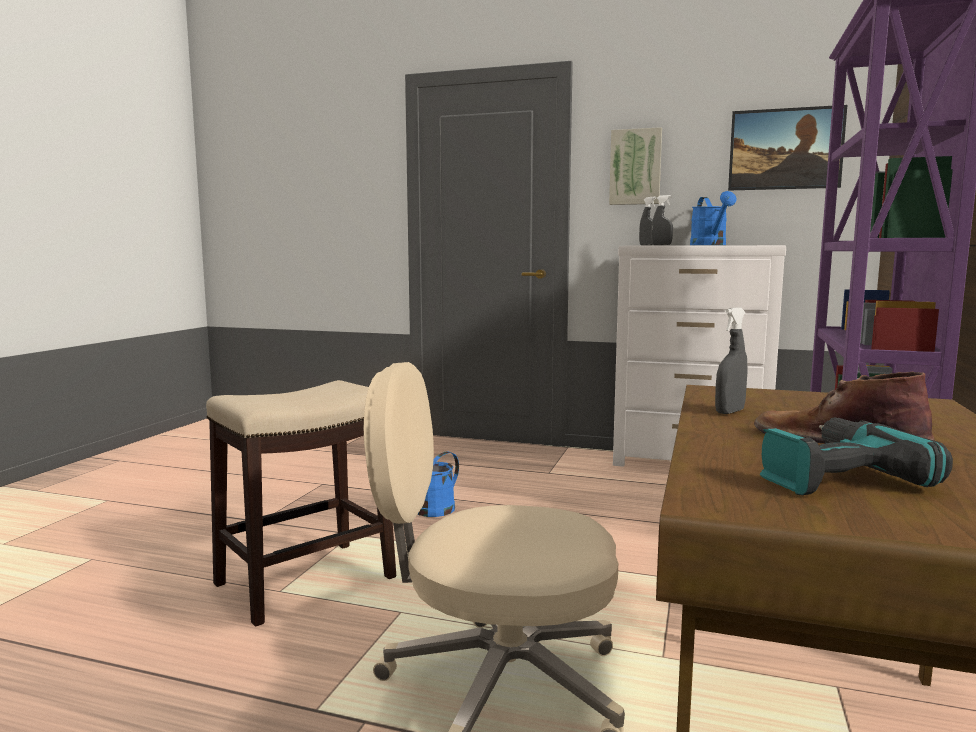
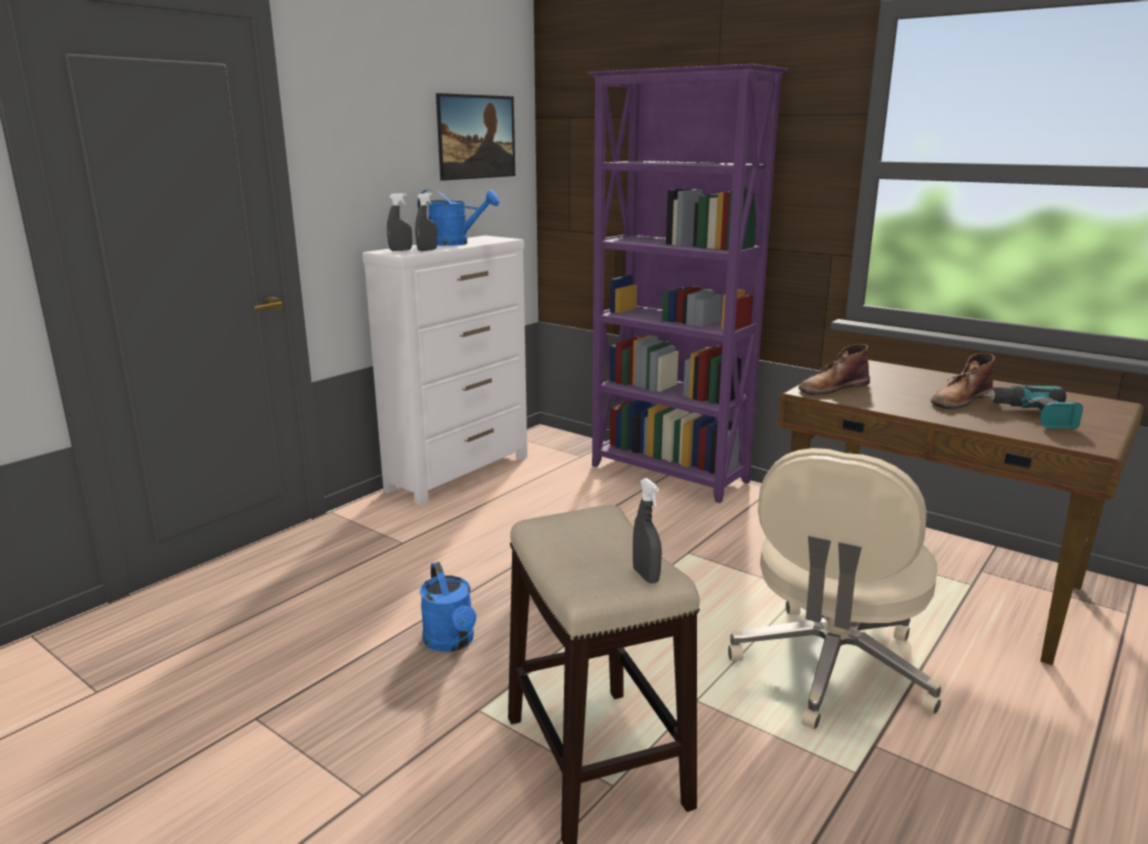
camera: 70 degrees left, 10 degrees up
(635, 167) = (357, 153): picture -> none
(729, 412) = (886, 403): grey spray bottle -> grey spray bottle (646, 576)
(753, 395) = (832, 387): none -> brown boot

